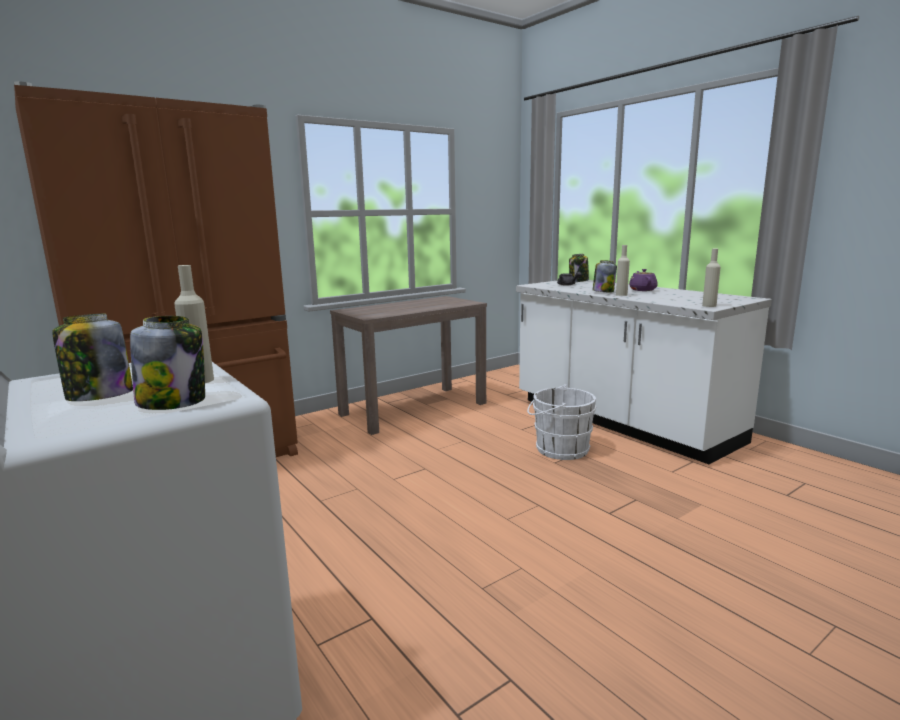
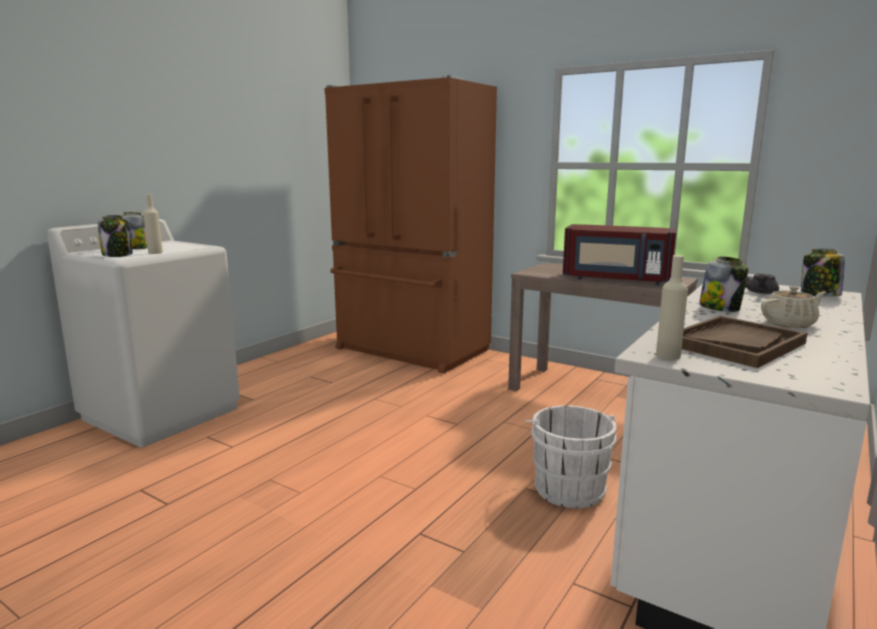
camera: 70 degrees right, 0 degrees up
(428, 306) = (616, 279): none -> red microwave
(621, 295) = (705, 315): beige bottle -> none
(642, 290) = (789, 324): purple teapot -> beige teapot
(683, 298) = (735, 344): none -> brown tray

